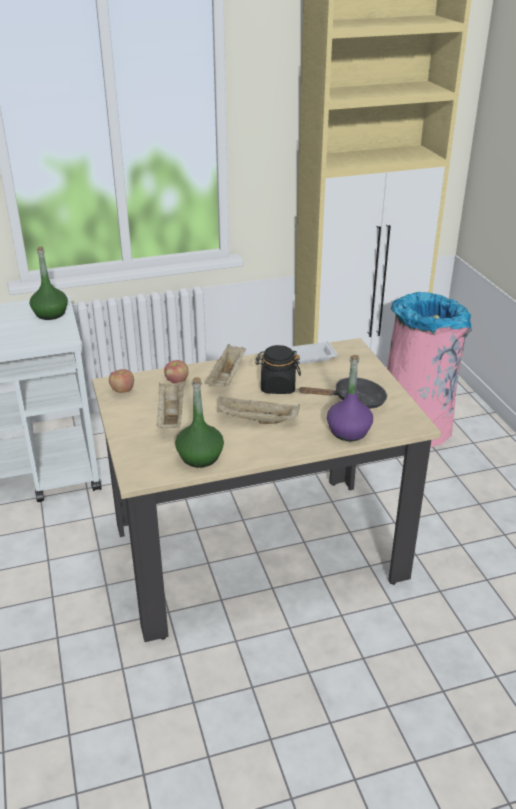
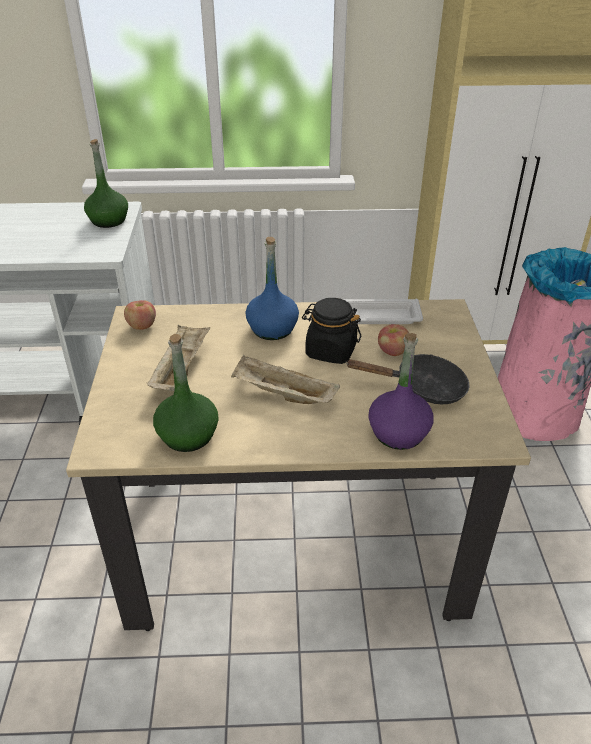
camera: 15 degrees right, 5 degrees up
(177, 381) = (210, 324): apple -> apple (392, 352)
(227, 378) = (272, 329): beige tray -> blue bottle

